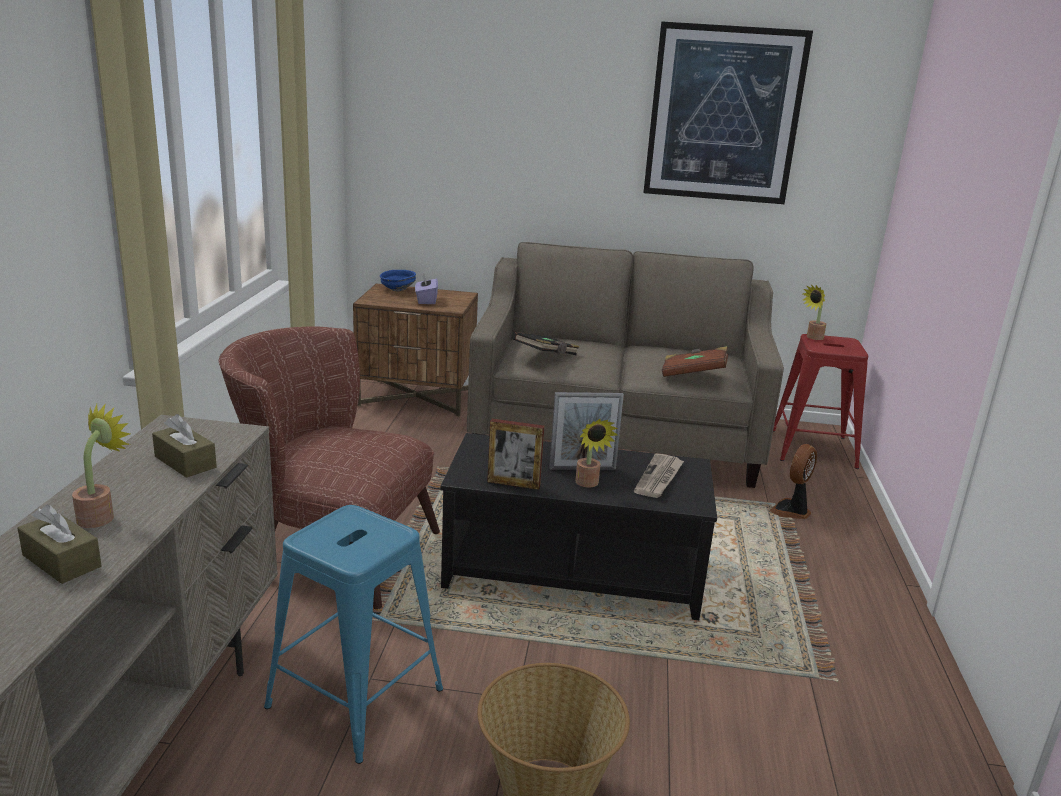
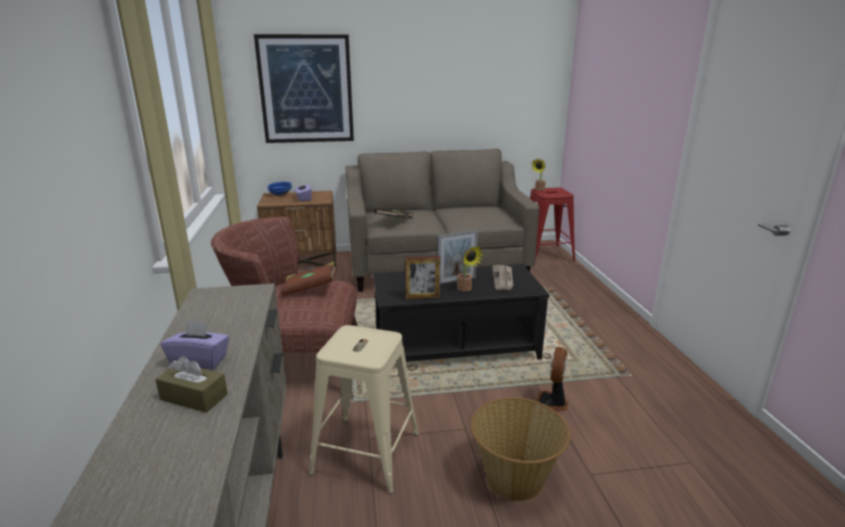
camera: 15 degrees left, 0 degrees up
(101, 516) = (200, 361): potted plant -> purple tissue box
(185, 462) = (234, 315): brown tissue box -> none
(355, 697) = (365, 453): blue stool -> beige stool
(693, 374) = (486, 219): brown book -> brown book (310, 289)
(724, 115) = (471, 63): picture -> picture (306, 89)
(791, 511) = (554, 289): fan -> fan (552, 403)

